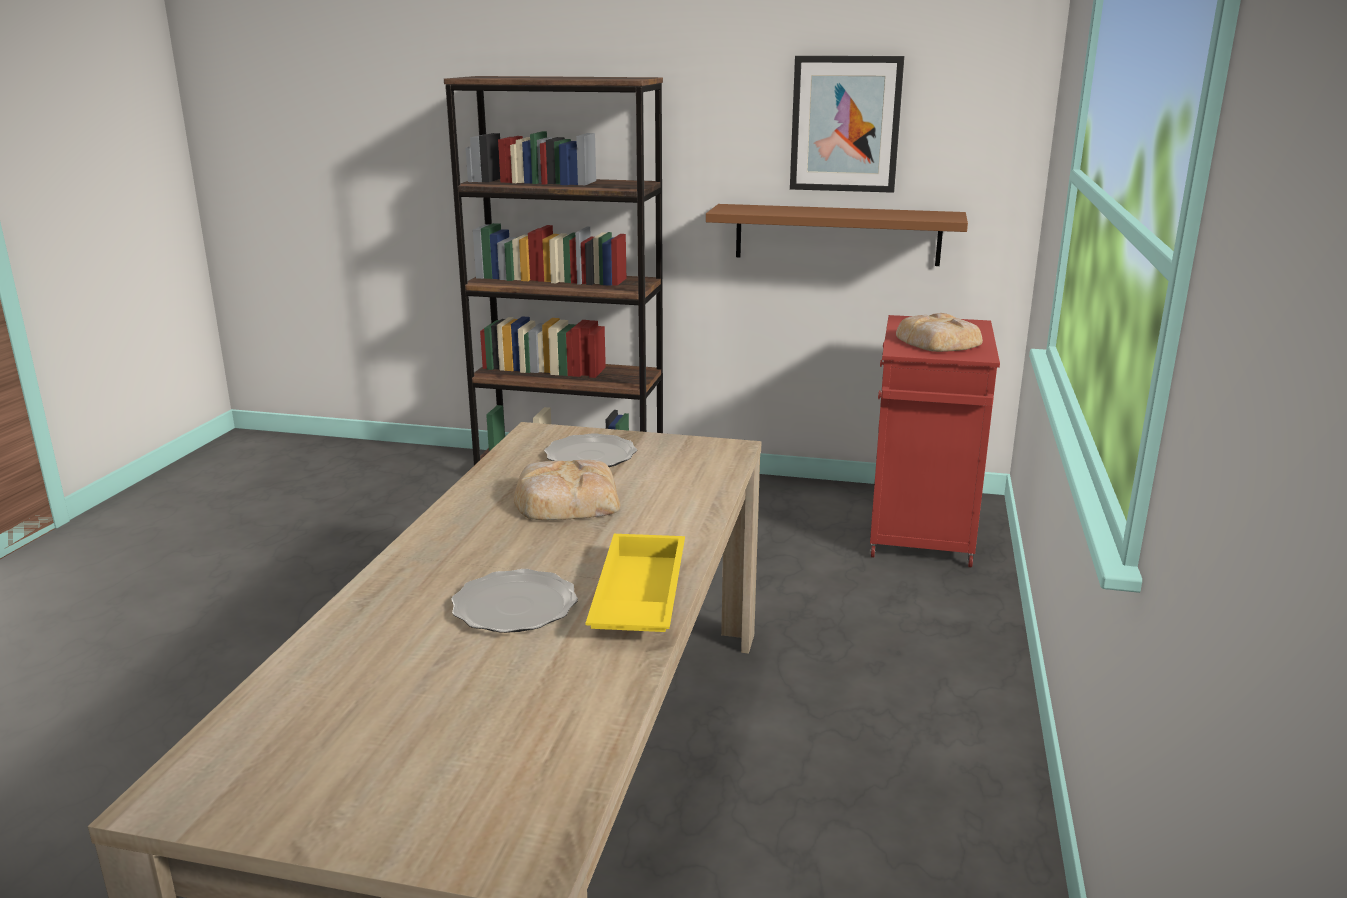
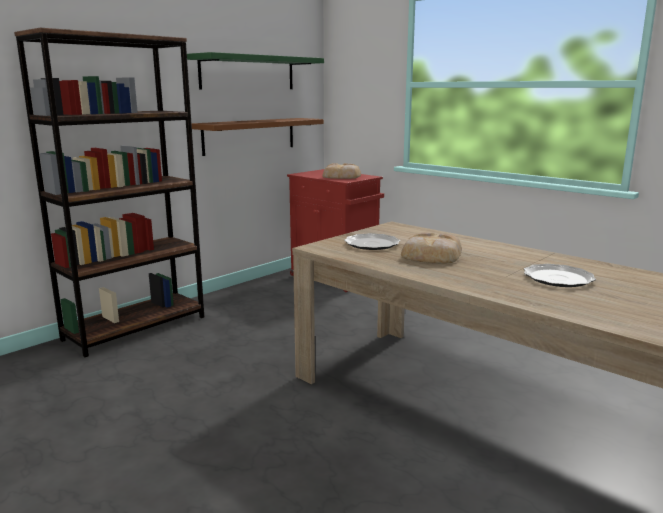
camera: 60 degrees left, 5 degrees down
(636, 597) = (559, 260): yellow tray -> none
(845, 124) = (248, 73): picture -> green shelf

